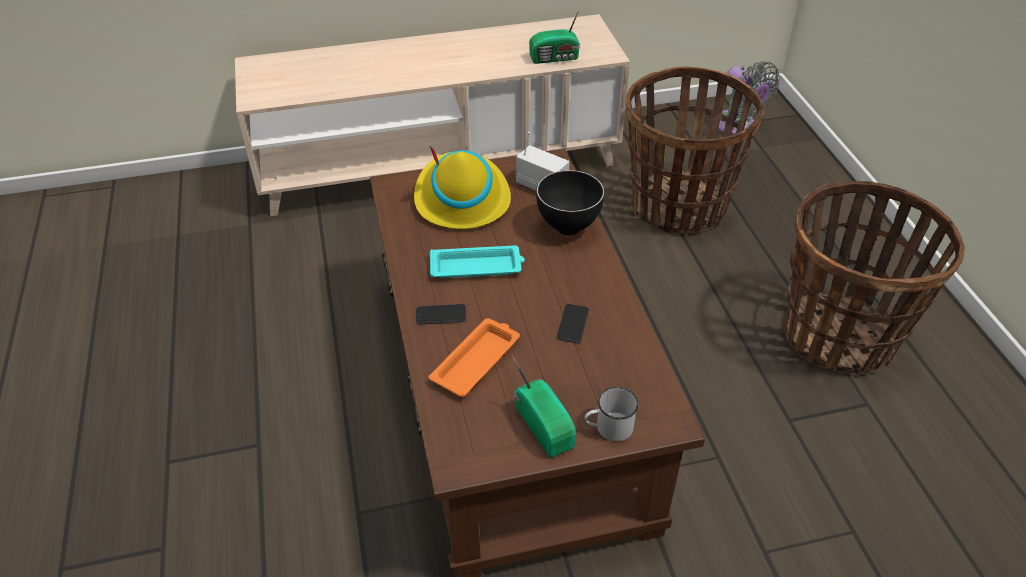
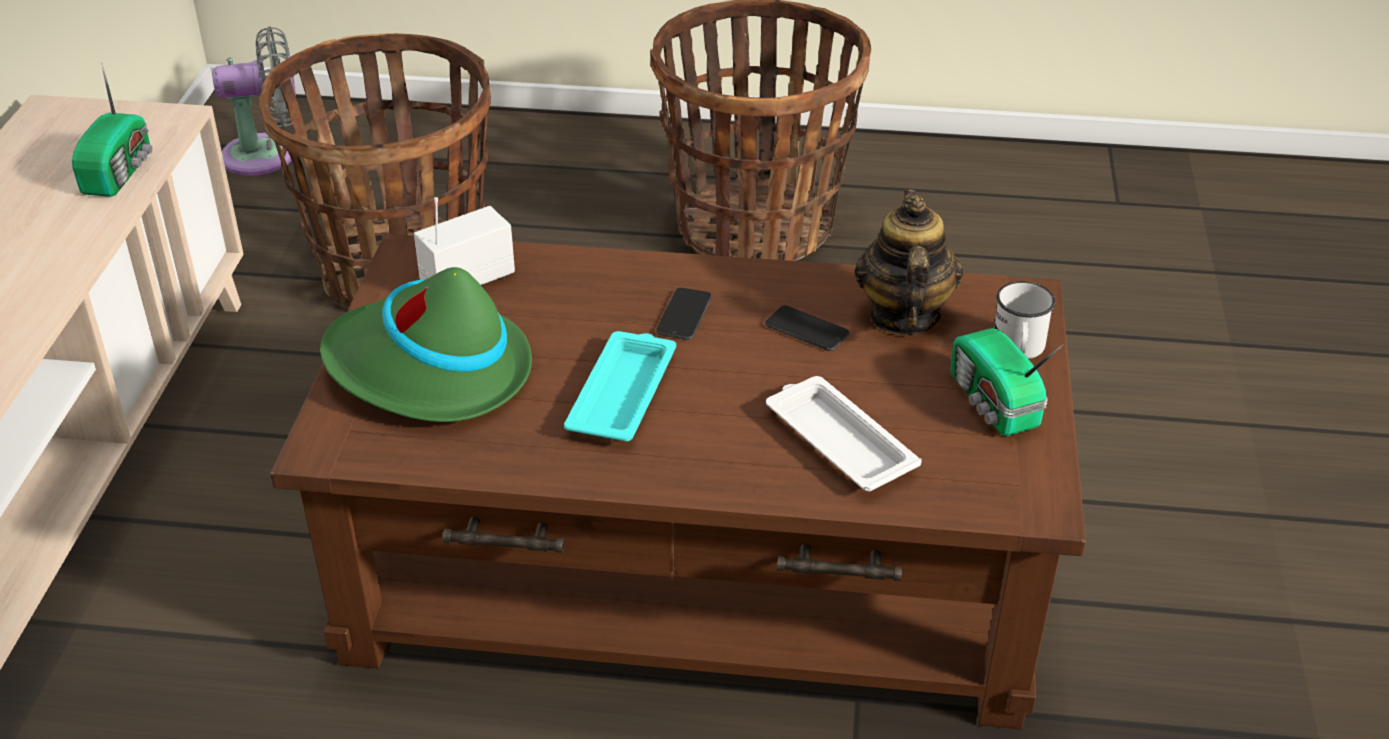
camera: 70 degrees left, 5 degrees down
(441, 315) = (716, 457): phone -> phone (684, 315)
(461, 198) = (429, 371): yellow hat -> green hat
(477, 360) = (838, 440): orange tray -> white tray
(545, 425) = (993, 404): radio -> radio turned 105 degrees counterclockwise
(568, 227) = (589, 279): black bowl -> none
(612, 364) = (903, 316): none -> teapot

